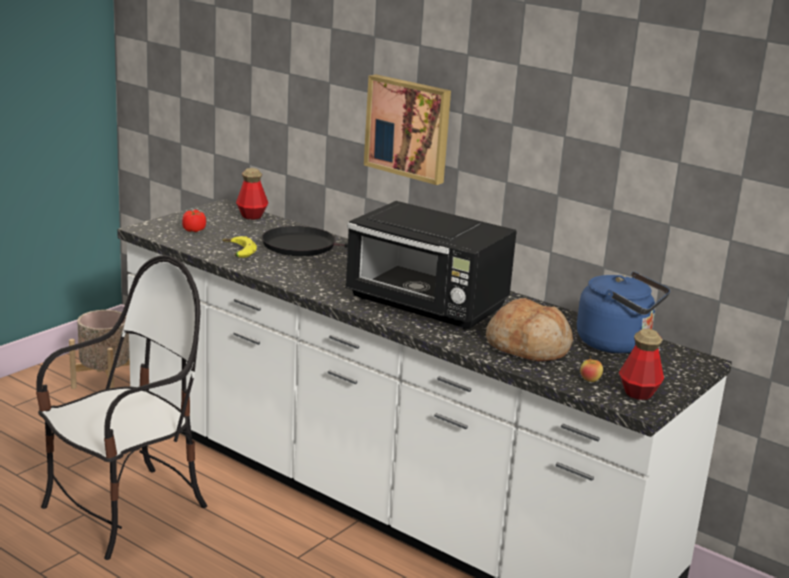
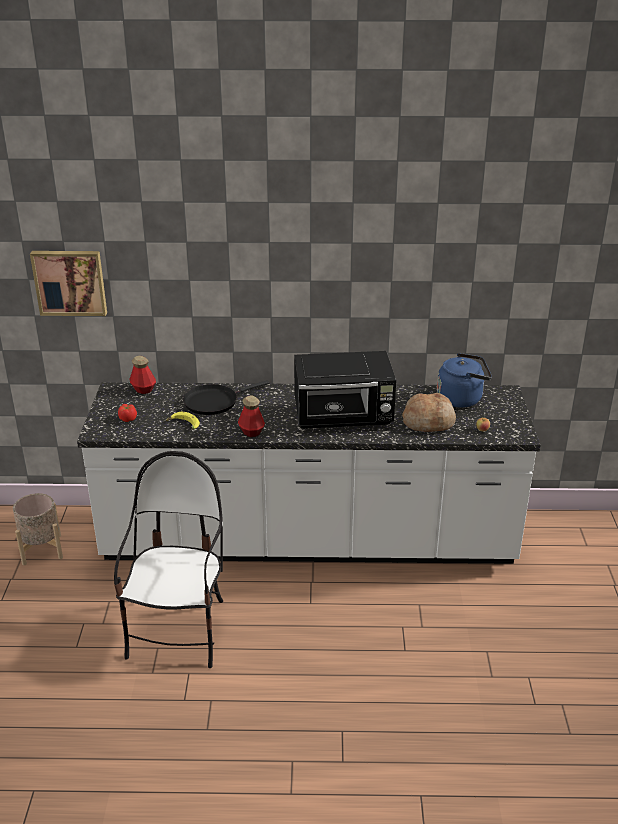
camera: 35 degrees left, 10 degrees up
(409, 128) = (268, 299): picture -> picture (70, 282)
(638, 392) = (511, 427): bottle -> bottle (251, 432)

